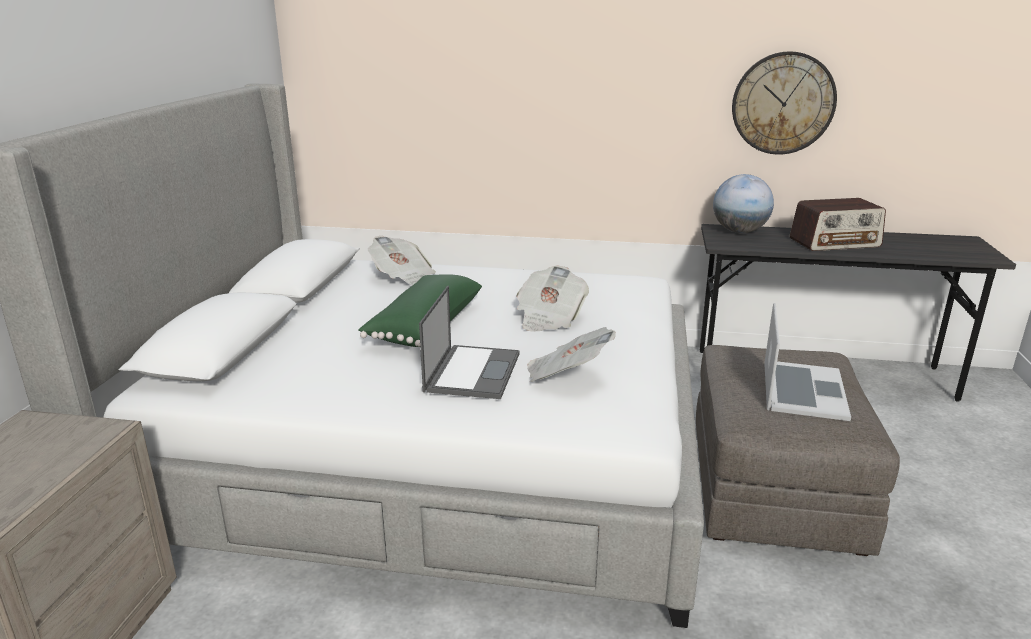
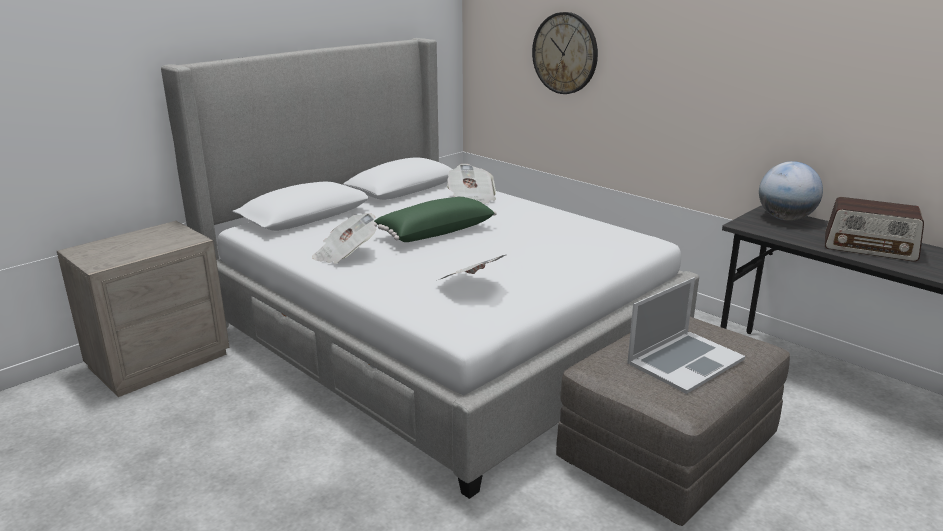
camera: 35 degrees right, 0 degrees up
(472, 371) = (417, 266): laptop -> none
(549, 318) = (526, 248): newspaper -> newspaper (345, 255)
(783, 103) = (852, 95): wall clock -> wall clock (565, 53)

